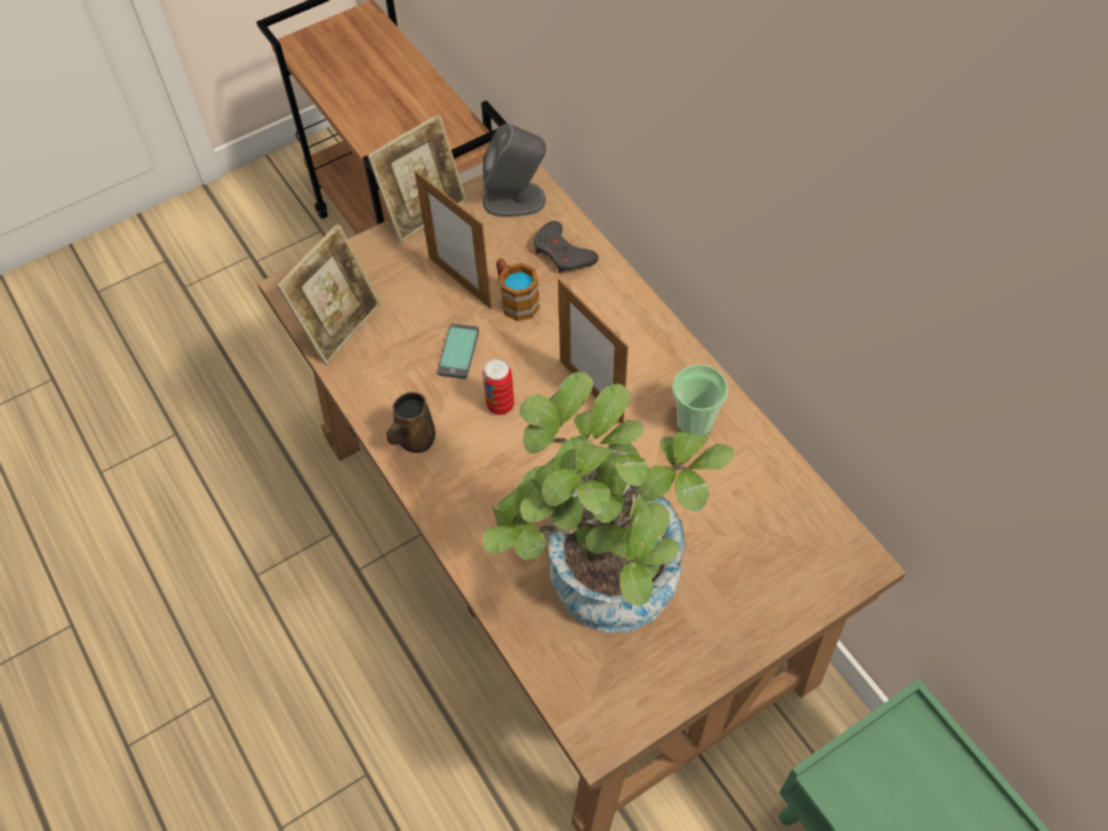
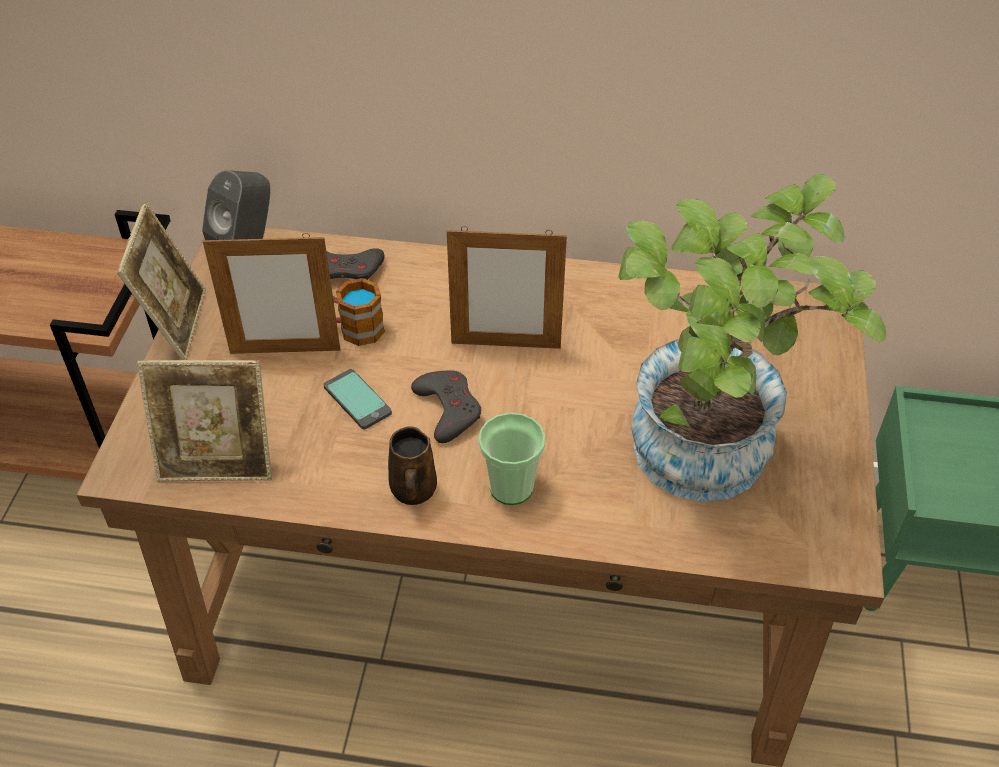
camera: 50 degrees left, 10 degrees down
(340, 326) = (218, 464): picture frame -> picture frame turned 105 degrees clockwise
(500, 405) = (448, 409): can -> grey game controller
(694, 423) = (607, 306): cup -> cup (511, 488)

